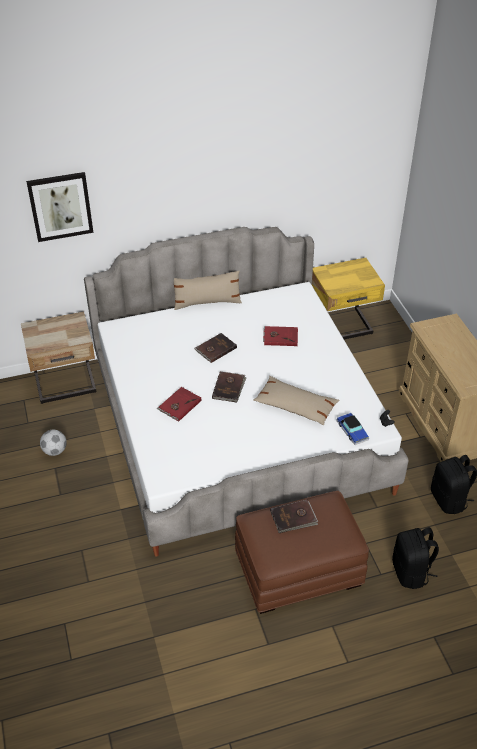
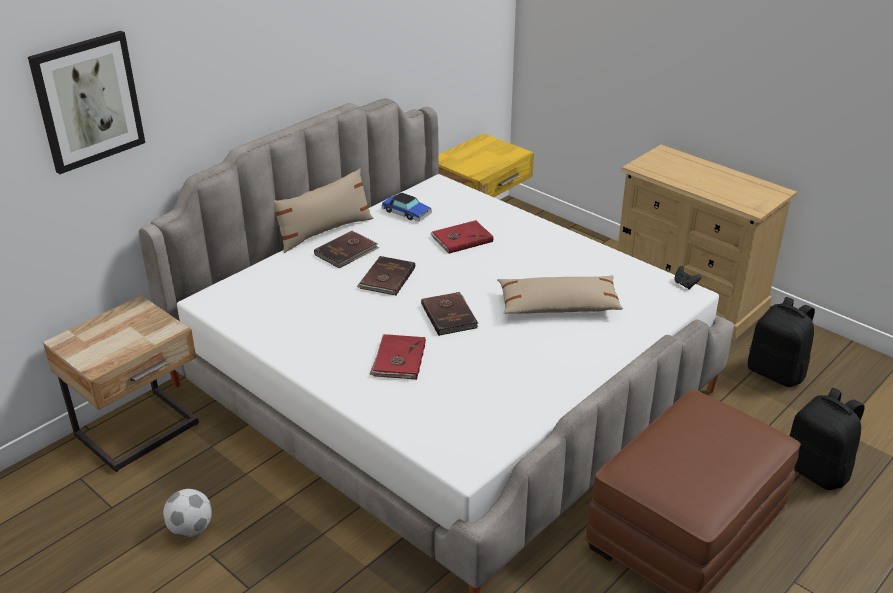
camera: 30 degrees left, 10 degrees down
(293, 518) = (676, 441): brown book -> brown book (347, 252)
(352, 431) = (657, 308): toy car -> toy car (406, 212)

